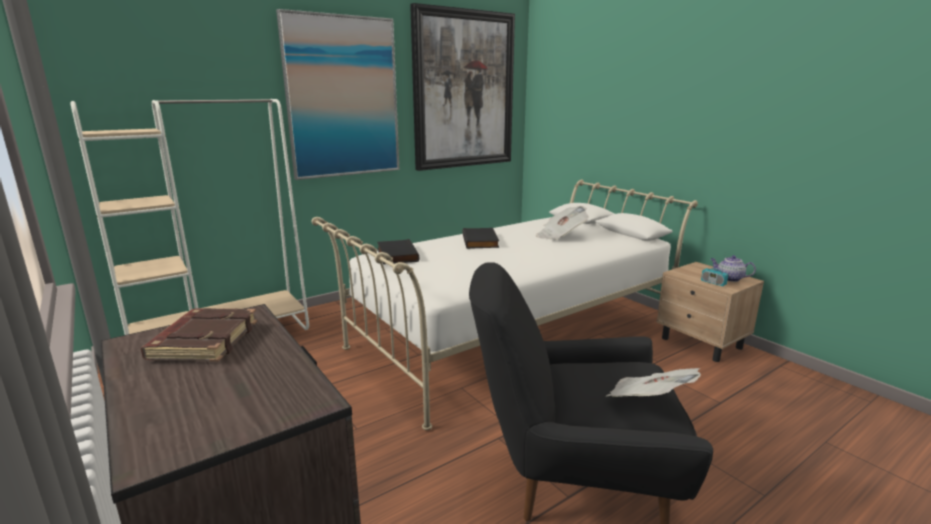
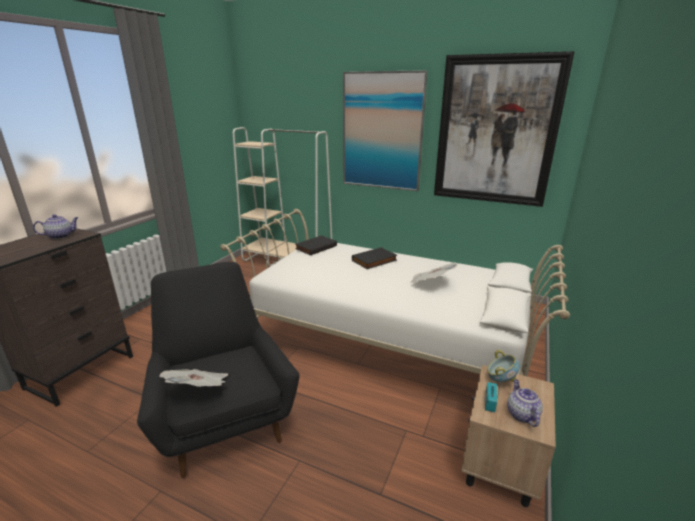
camera: 60 degrees right, 5 degrees up
(204, 341) = (61, 236): brown book -> teapot
(686, 272) = (500, 380): none -> bowl

